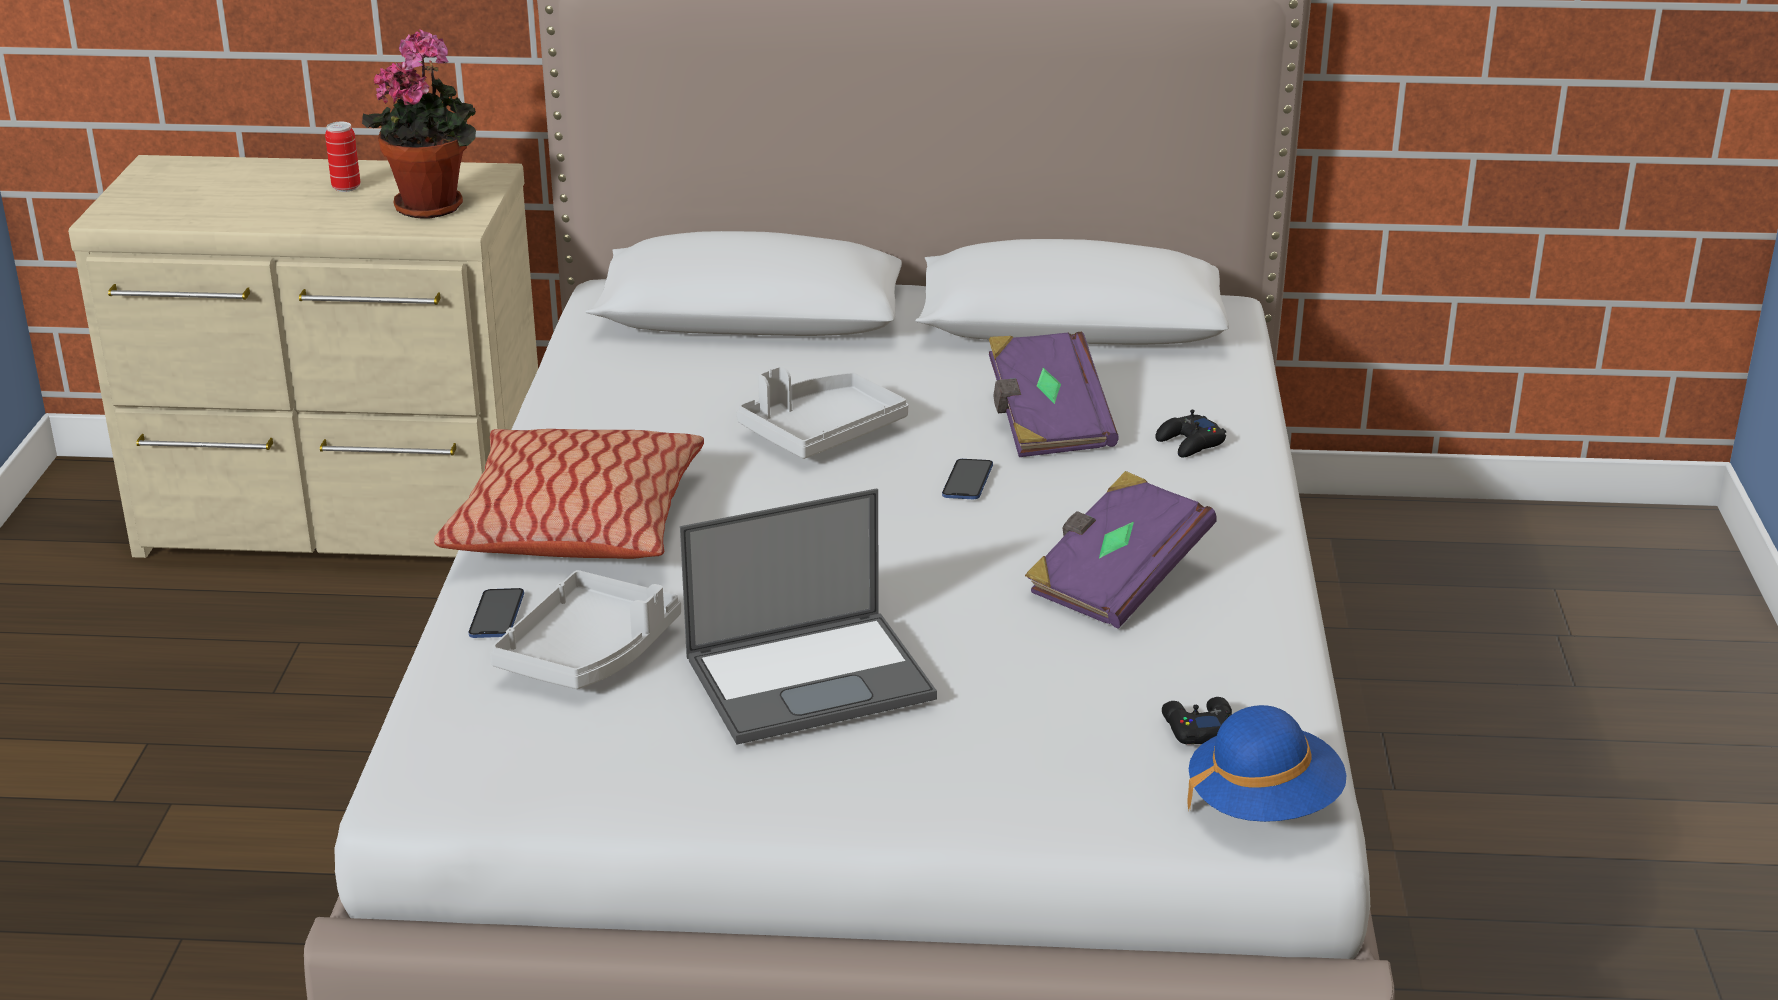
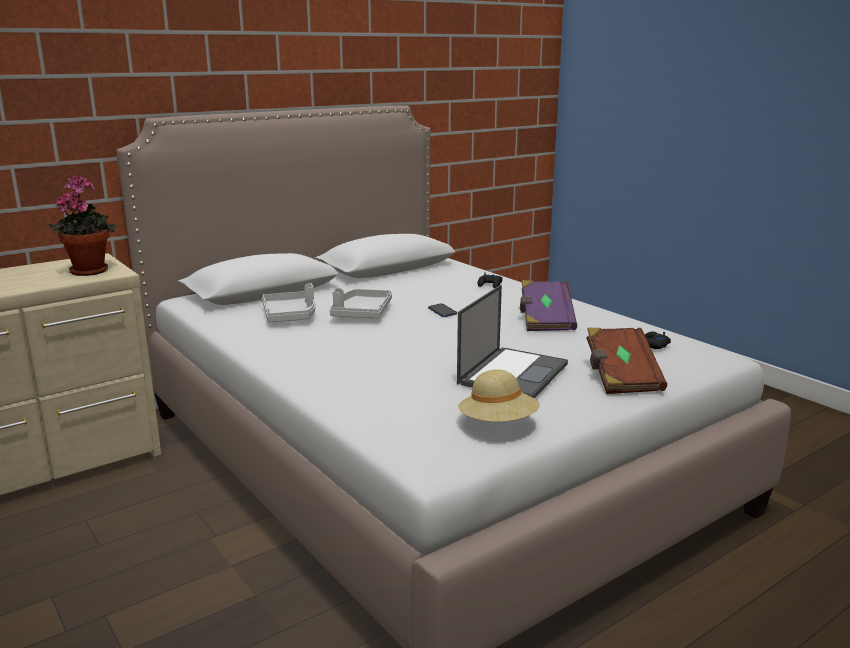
camera: 40 degrees left, 10 degrees down
(346, 188) = (28, 274): can -> none
(496, 615) = (346, 401): phone -> none
(575, 523) = (318, 364): pillow -> none
(590, 652) = (416, 396): grey tray -> grey tray (290, 316)
(614, 761) = (498, 424): none -> beige hat
(988, 770) = (621, 377): none -> brown book
(1047, 422) = (434, 291): purple book -> none
(1263, 804) = (709, 355): blue hat -> none

